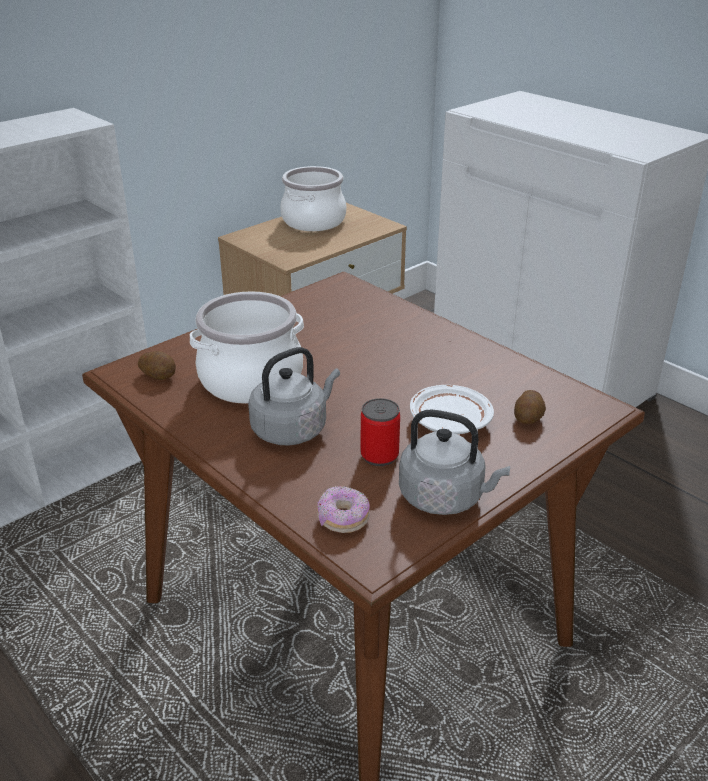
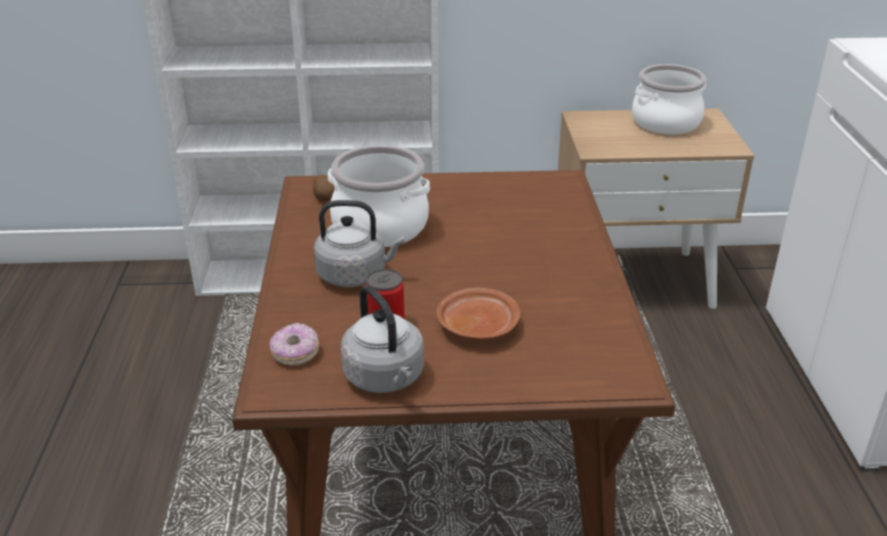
camera: 40 degrees right, 0 degrees up
(449, 422) = (477, 325): white plate -> brown plate
(528, 418) = (549, 355): potato -> none

